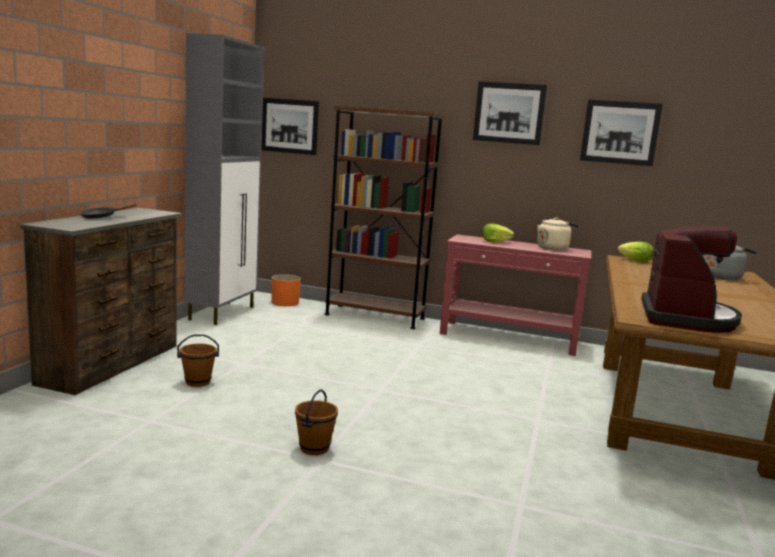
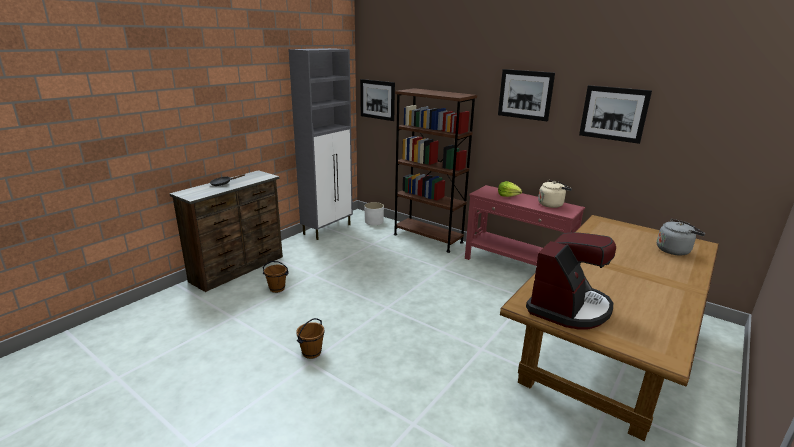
camera: 20 degrees right, 10 degrees up
(285, 302) = (374, 221): orange planter -> white planter
(635, 261) = (609, 224): lettuce -> none

